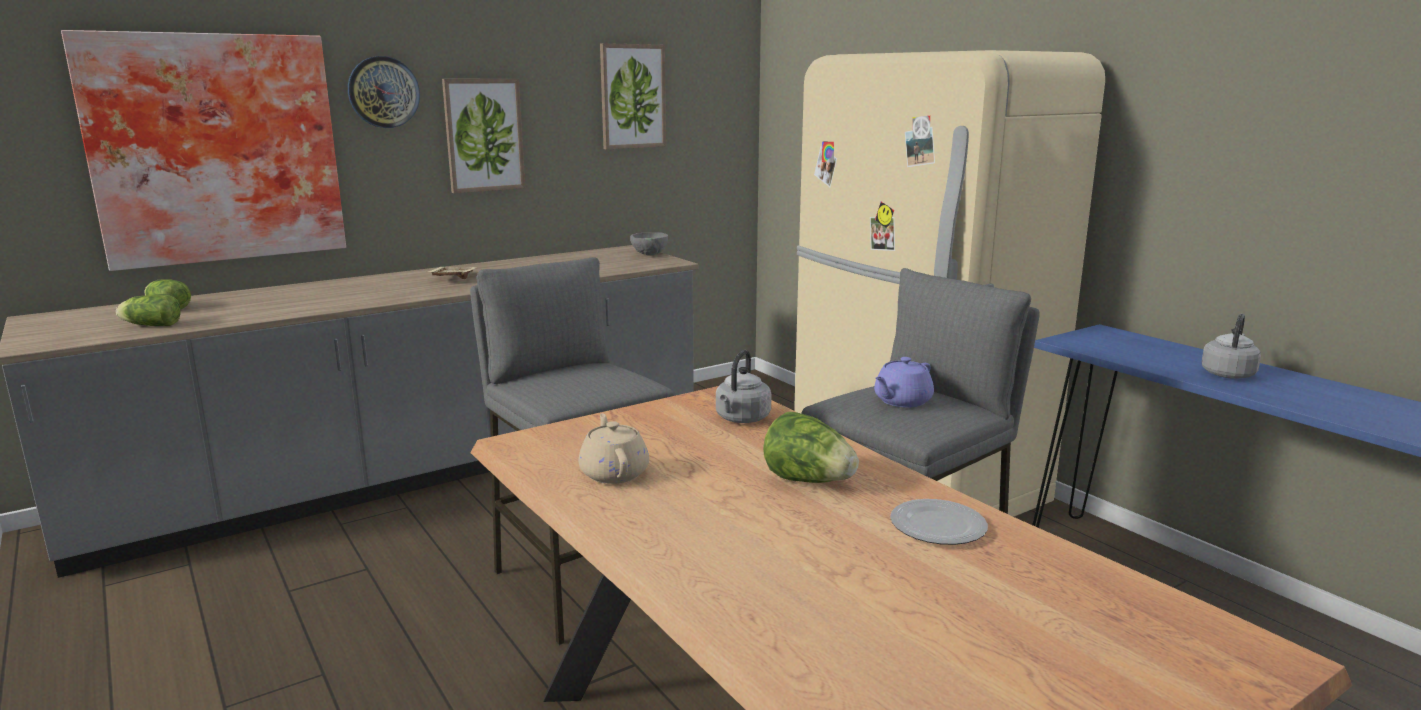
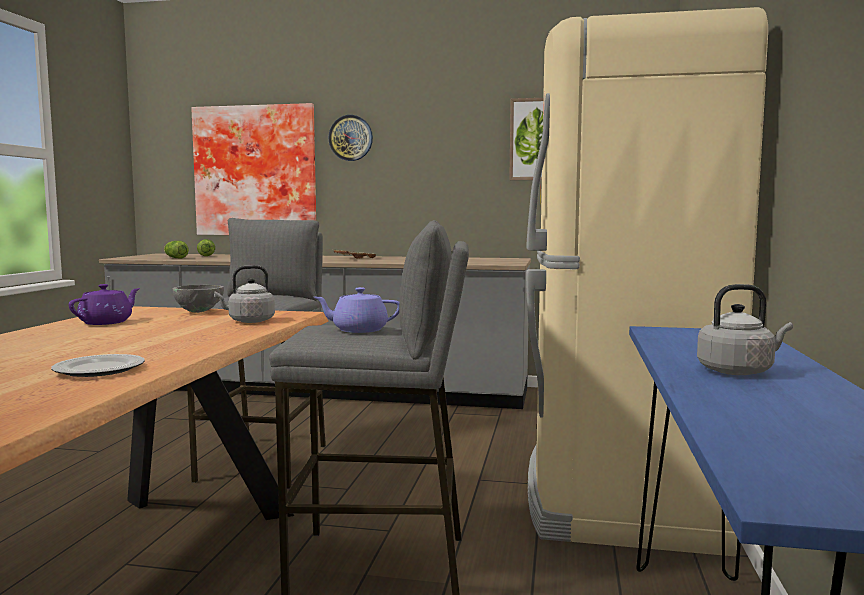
camera: 45 degrees right, 10 degrees down
(484, 135) = (415, 167): picture -> none
(614, 473) = (107, 322): beige teapot -> purple teapot
(649, 255) = (513, 261): grey bowl -> grey bowl (199, 312)
(808, 481) = (150, 342): lettuce -> none

